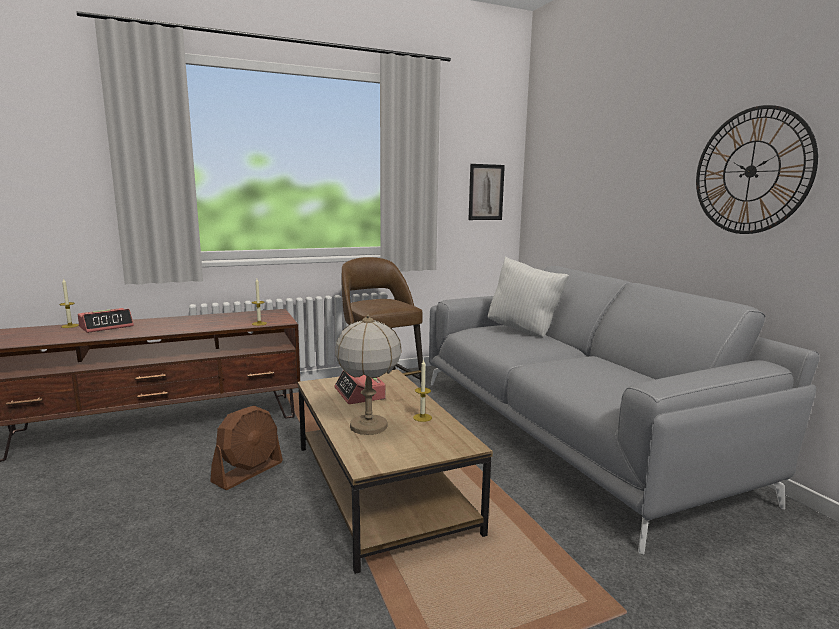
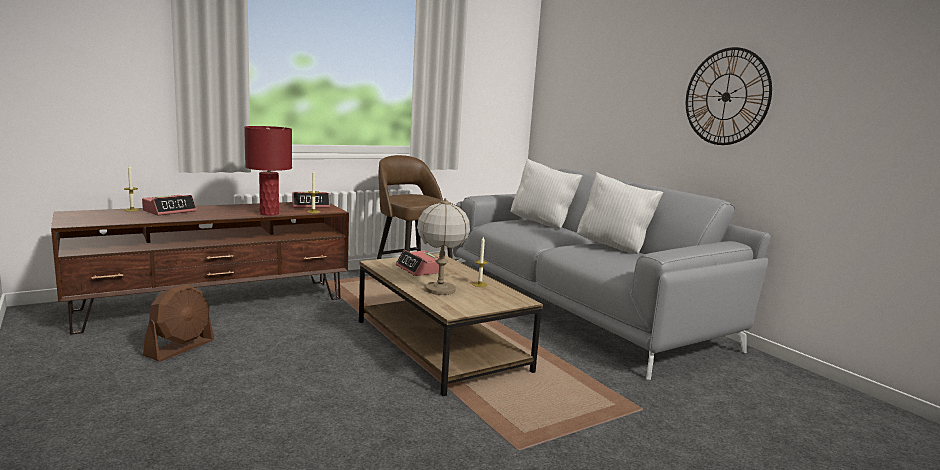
camera: 10 degrees left, 0 degrees up
(208, 327) = (269, 213): none -> red table lamp
(248, 472) = (321, 338): brown fan -> brown fan (180, 348)
(263, 315) = (311, 205): none -> alarm clock
(486, 192) = (501, 100): picture -> none
(603, 365) = (614, 247): none -> white pillow

